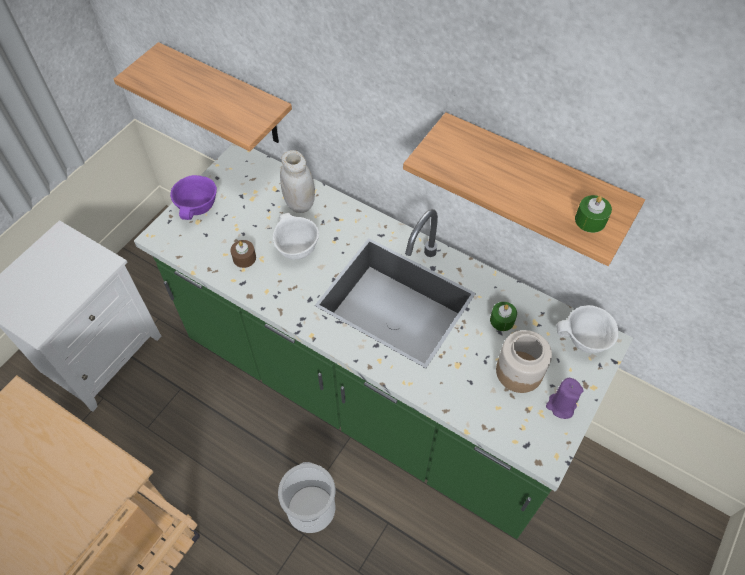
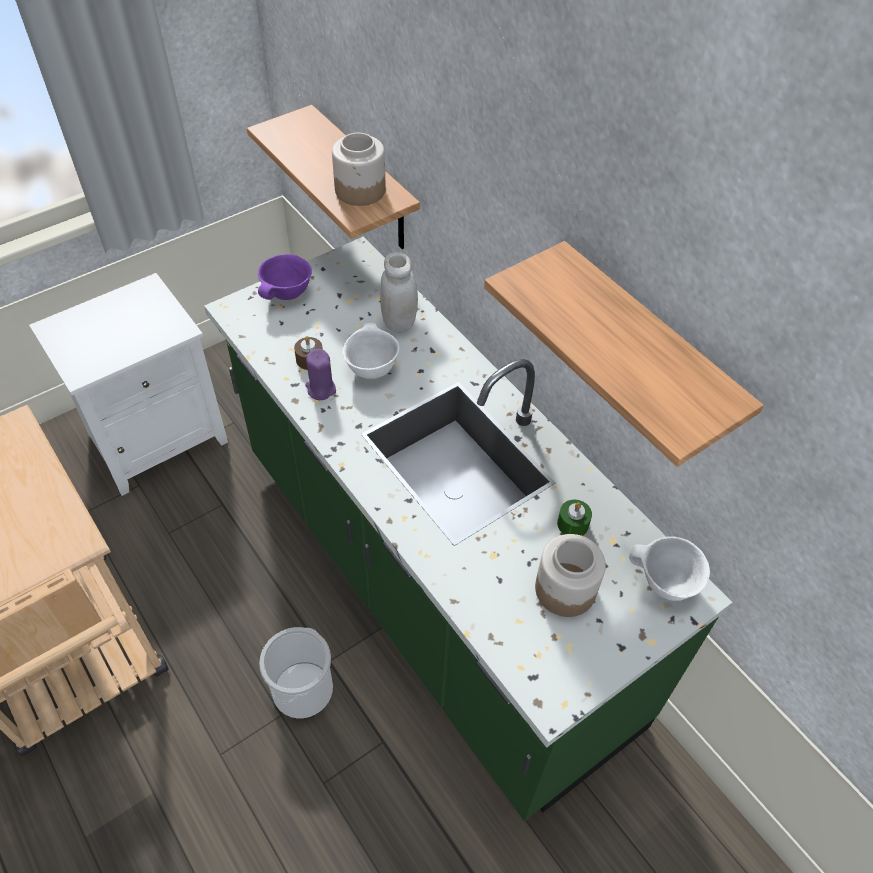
camera: 20 degrees right, 5 degrees down
(239, 107) = (361, 190): none -> jar
(560, 406) = (598, 648): purple candle -> purple candle (320, 389)
(590, 220) = (678, 406): green candle -> none

